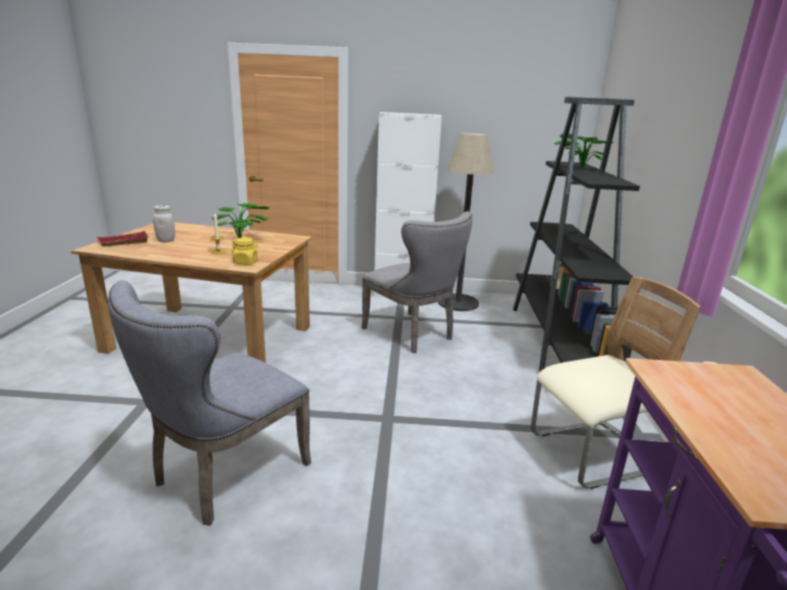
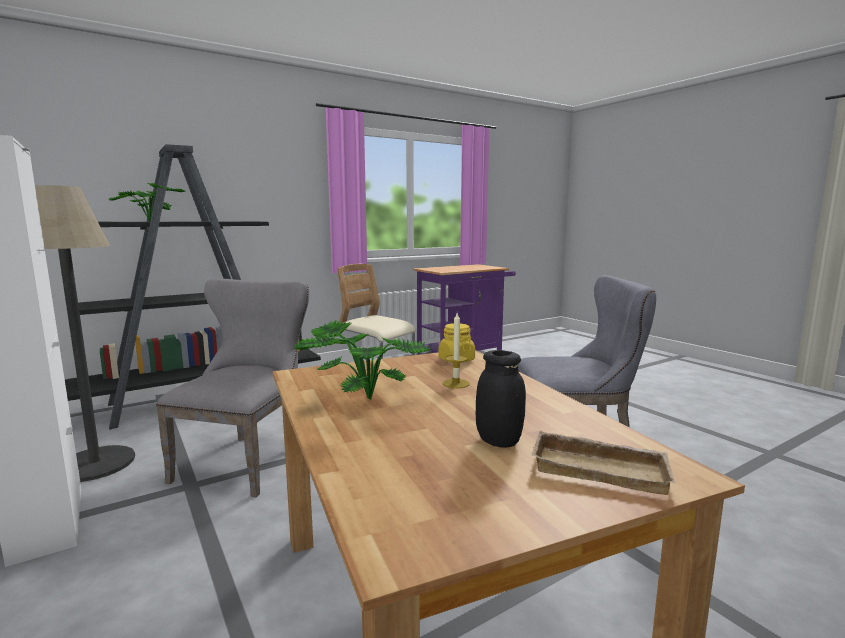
camera: 125 degrees left, 10 degrees down
(123, 243) = (600, 468): red tray -> beige tray
(166, 241) = (498, 441): white jar -> black jar

